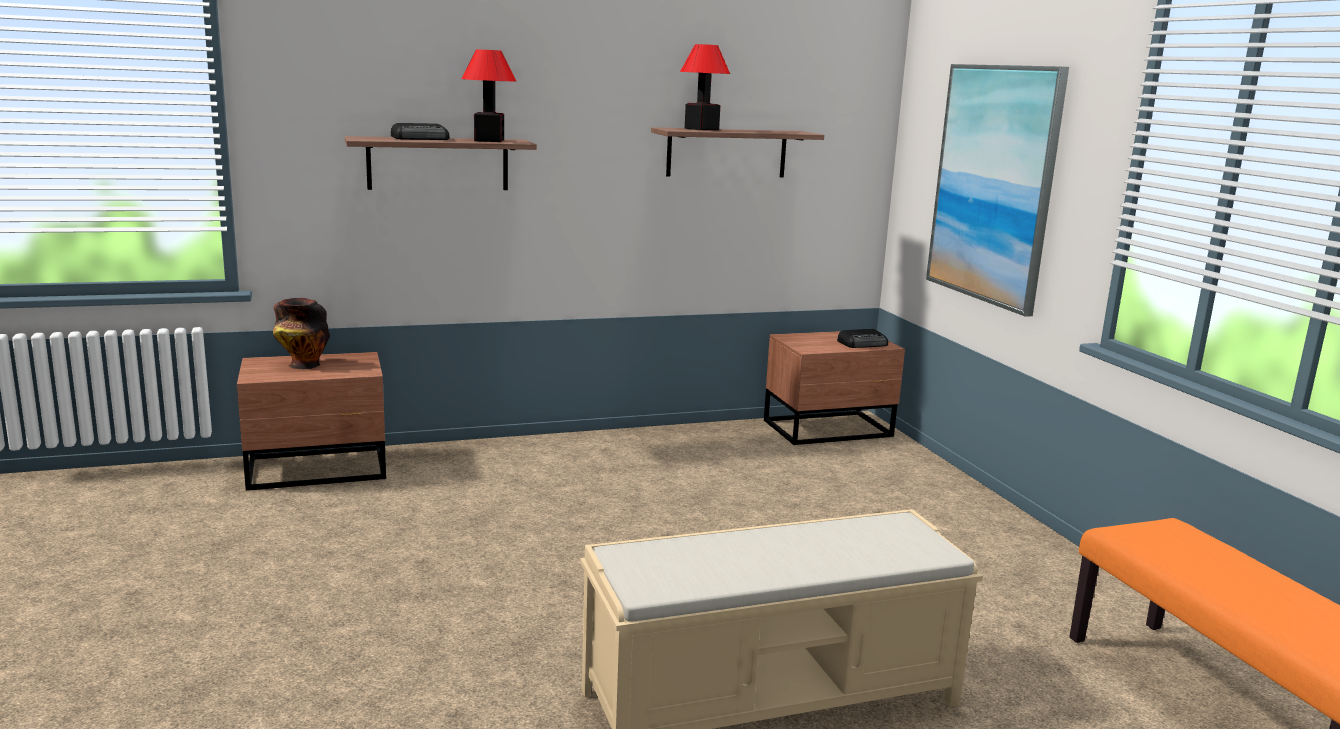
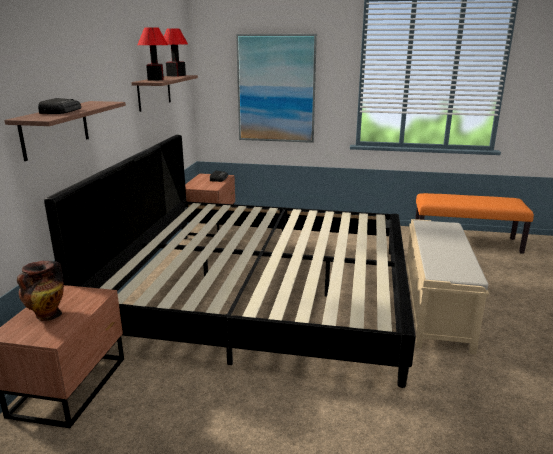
camera: 60 degrees left, 5 degrees up
(489, 140) = (94, 104): table lamp -> table lamp (176, 75)
(644, 519) = (263, 291): none -> bed

